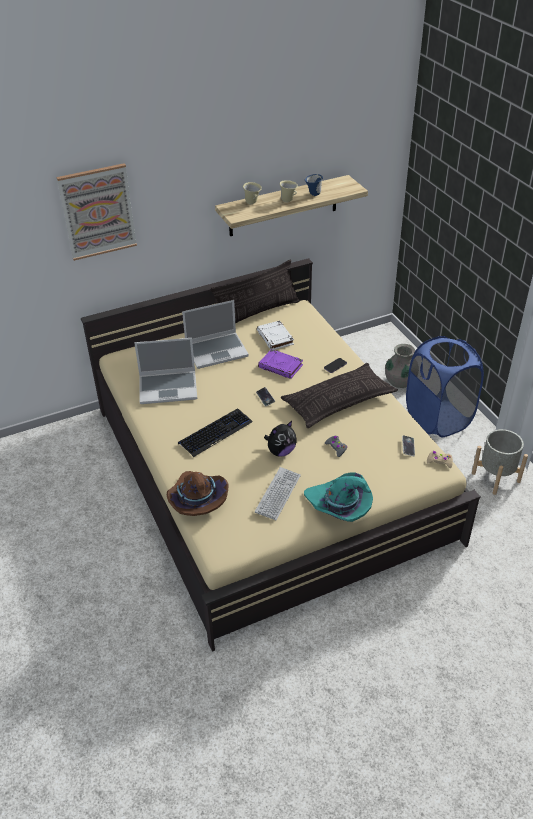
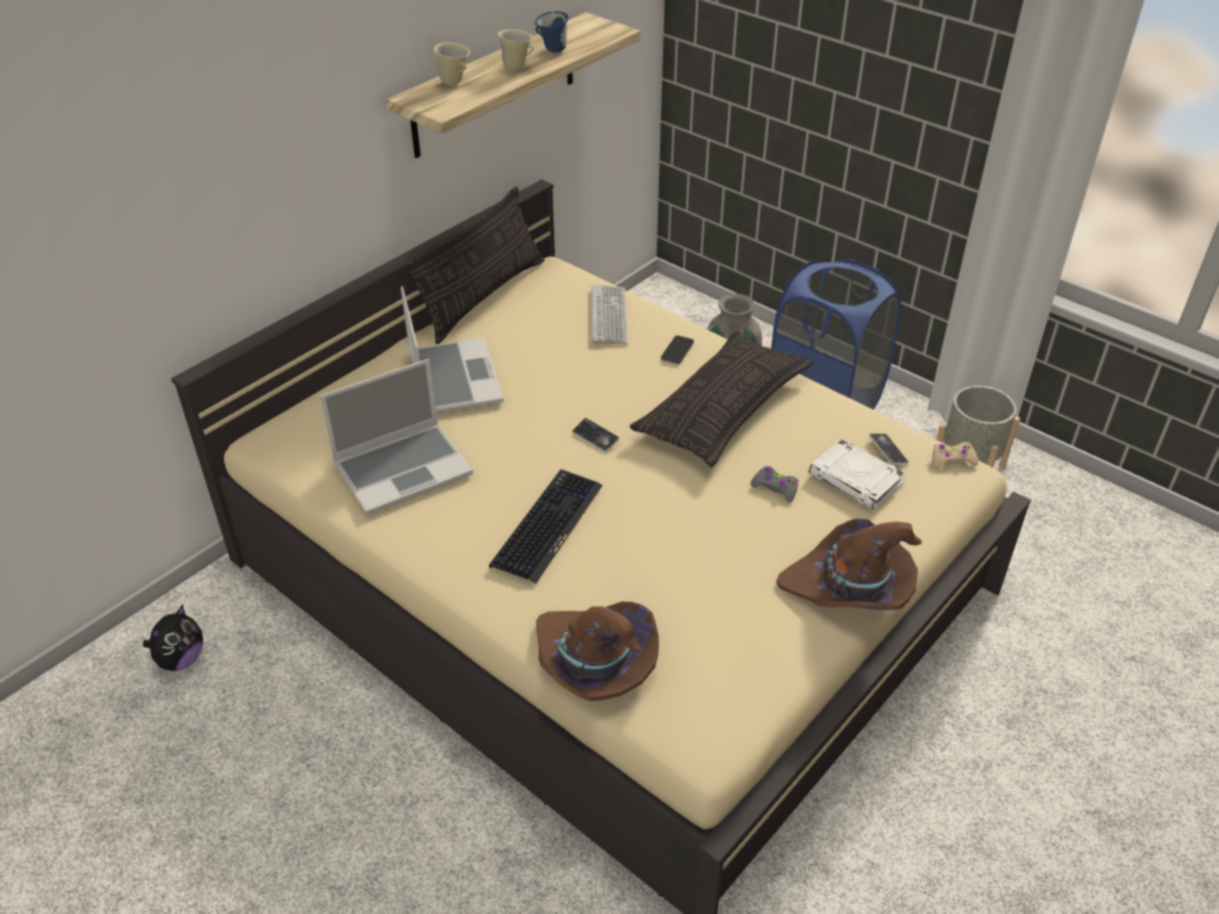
camera: 25 degrees left, 0 degrees up
(98, 212) = (175, 143): picture -> none
(217, 350) = (453, 378): laptop -> laptop turned 60 degrees counterclockwise
(275, 338) = (543, 330): white book -> white book (856, 480)
(278, 494) = (735, 602): keyboard -> keyboard (609, 316)
(281, 366) = (586, 376): purple book -> none
(281, 451) = (686, 523): plush toy -> plush toy (181, 659)
(339, 505) = (851, 587): turquoise hat -> brown hat

